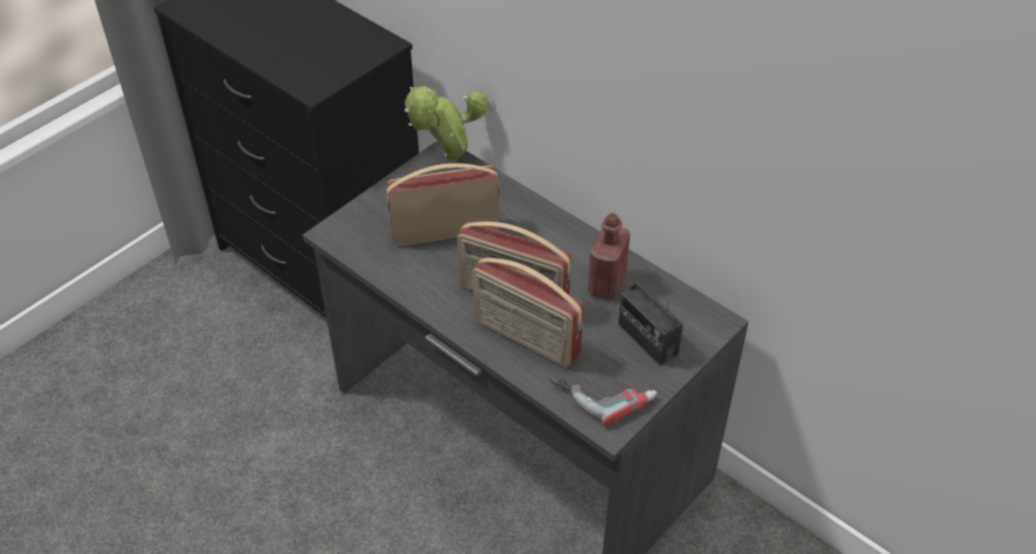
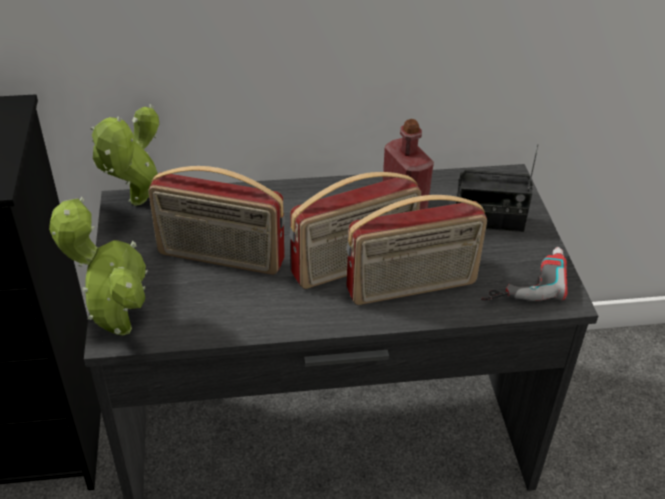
camera: 50 degrees left, 5 degrees down
(339, 229) = (117, 326): none -> potted plant
(445, 231) = (220, 258): radio -> radio turned 105 degrees counterclockwise

